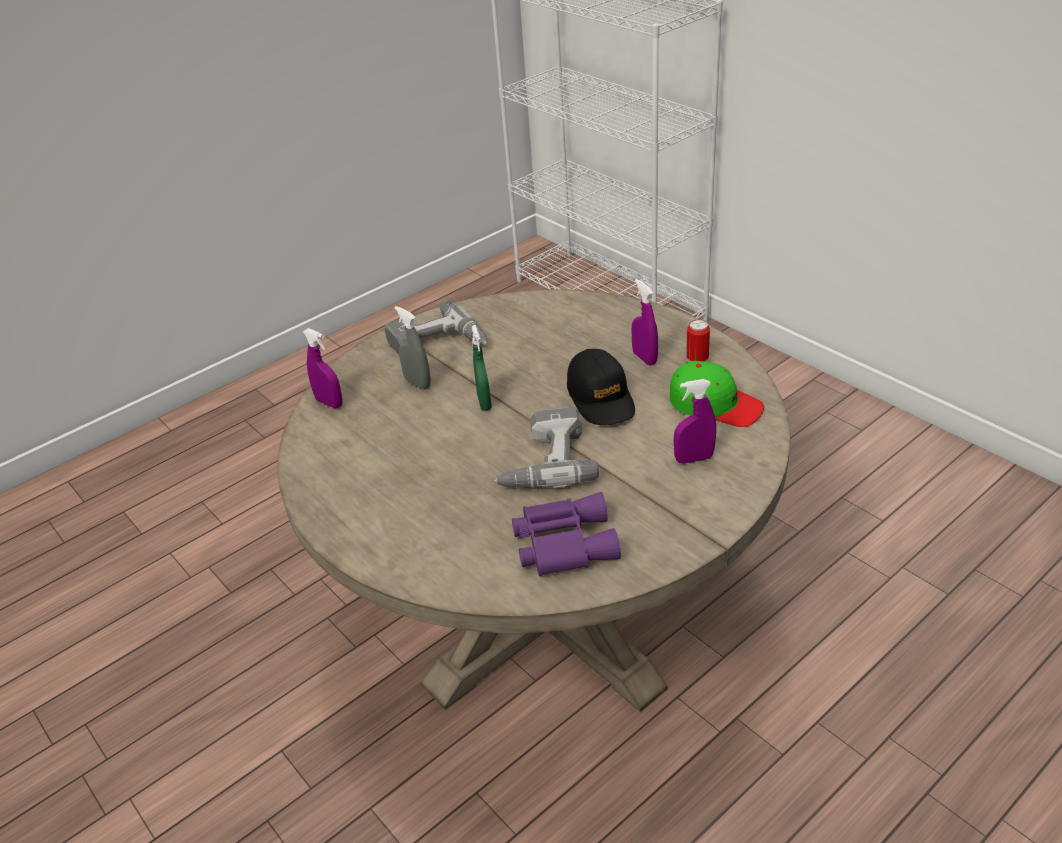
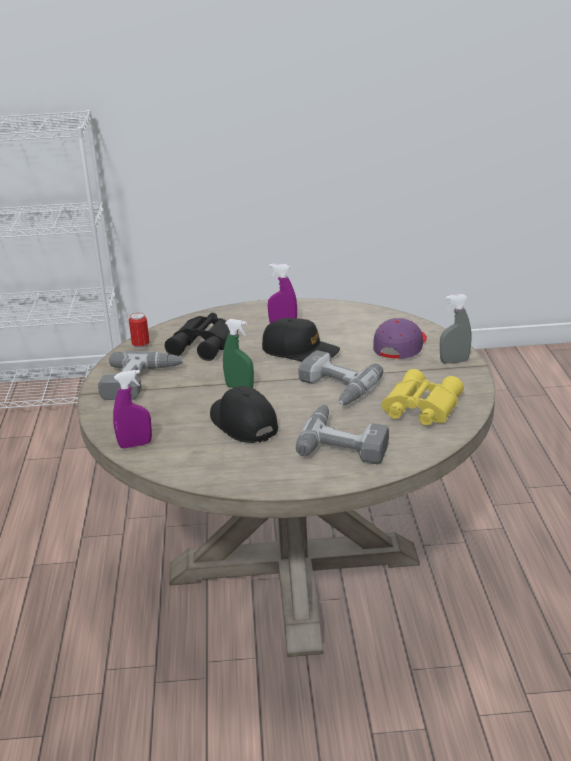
camera: 55 degrees left, 10 degrees down
(417, 383) = (174, 404): grey spray bottle -> grey spray bottle (454, 361)
(418, 441) = (243, 423): none -> black cap
(442, 523) = (346, 441): none -> power drill
(548, 336) = (205, 345): none -> black binoculars
(562, 542) = (419, 408): purple binoculars -> yellow binoculars
(694, 459) = (400, 346): purple spray bottle -> purple cap
(697, 359) = (311, 313): can -> can (141, 345)
(714, 404) = (361, 324): green cap -> none

